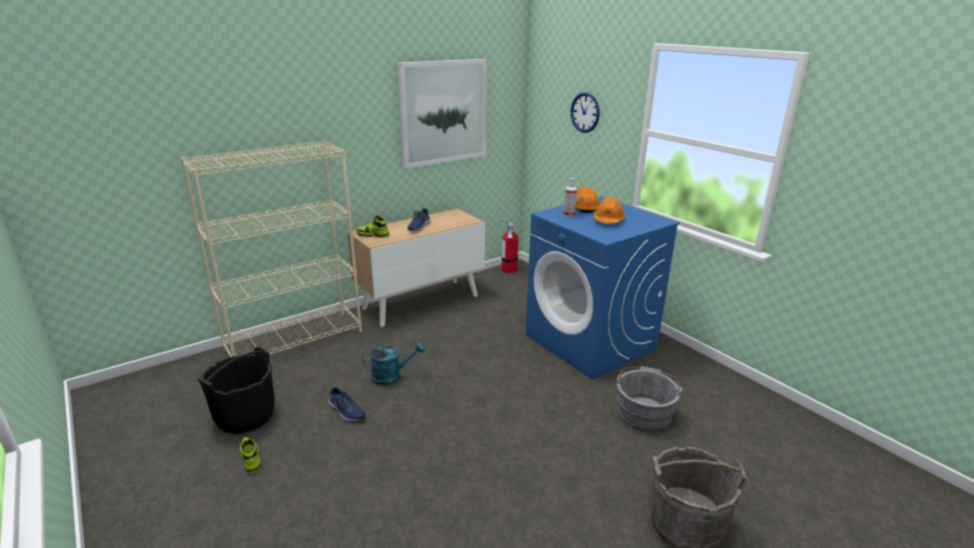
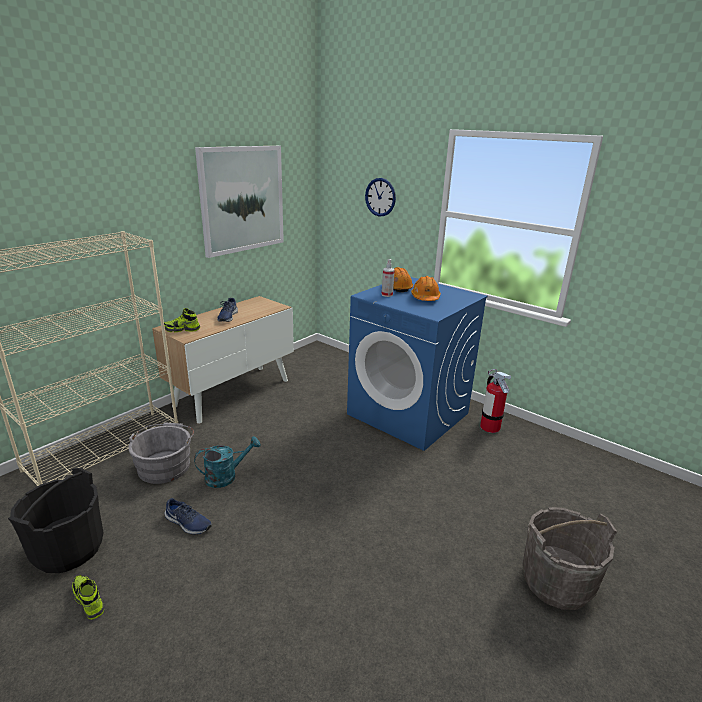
camera: 15 degrees left, 0 degrees up
(509, 269) = (309, 351): fire extinguisher -> fire extinguisher (489, 427)
(644, 412) = (480, 476): grey bucket -> grey bucket (165, 465)

